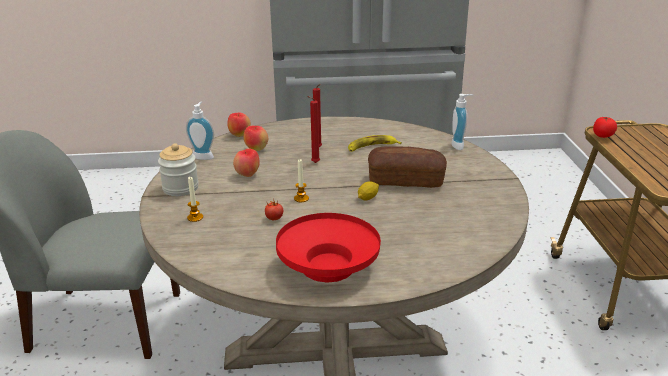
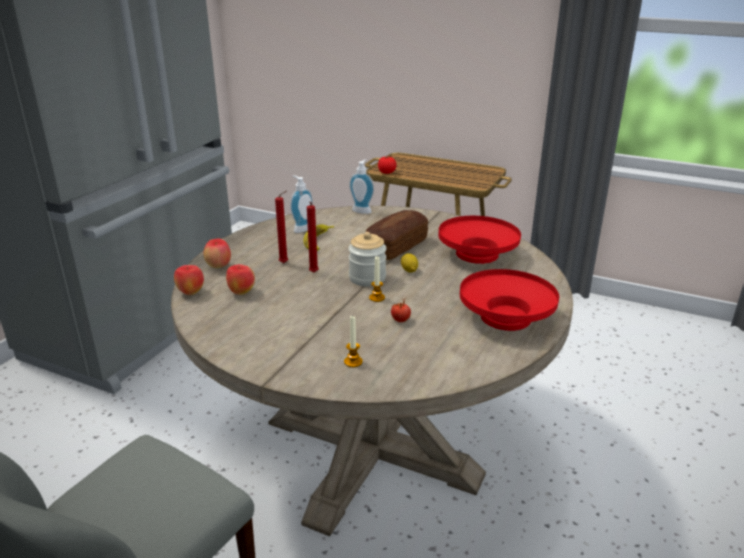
camera: 60 degrees left, 0 degrees up
(180, 188) = (274, 356): jar -> jar (367, 278)
(204, 156) = (212, 325): soap dispenser -> soap dispenser (301, 228)
(247, 175) = (294, 311): apple -> apple (218, 266)
(444, 221) = (477, 254): none -> red bowl

